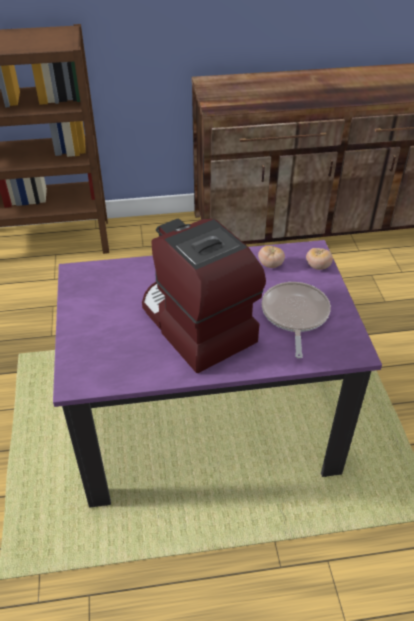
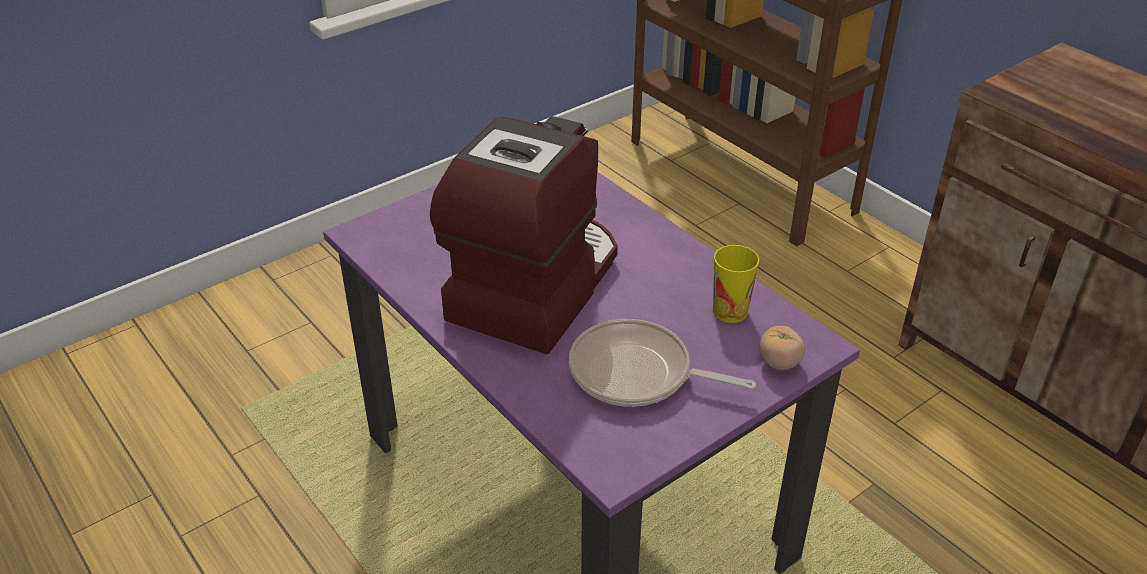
camera: 60 degrees right, 5 degrees down
(270, 265) = (730, 311): tomato -> cup
(294, 315) = (637, 374): frying pan -> frying pan turned 135 degrees counterclockwise

